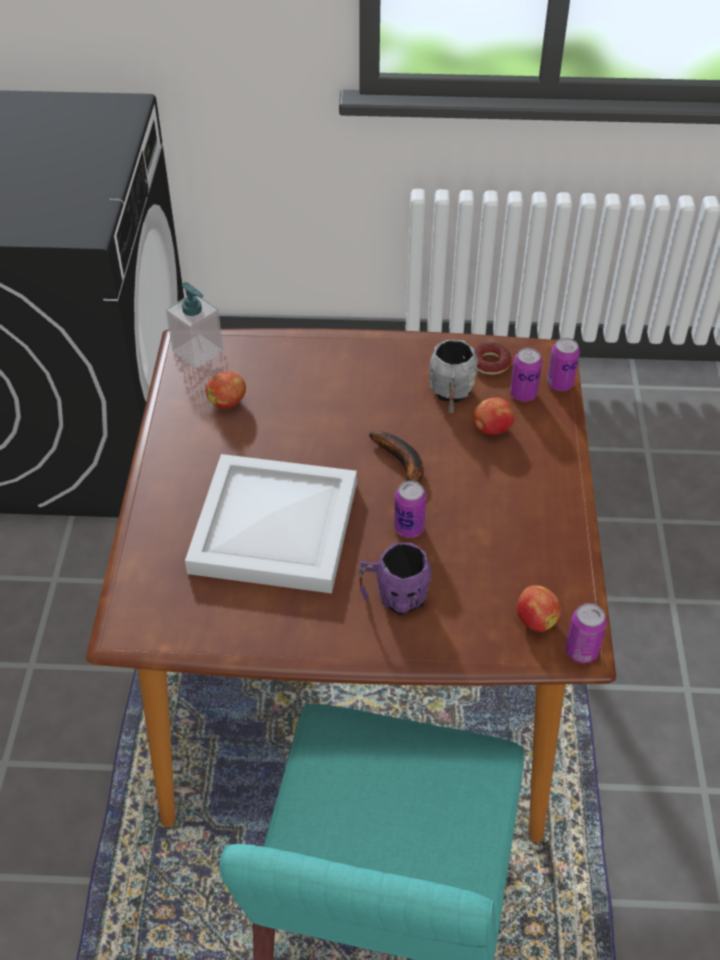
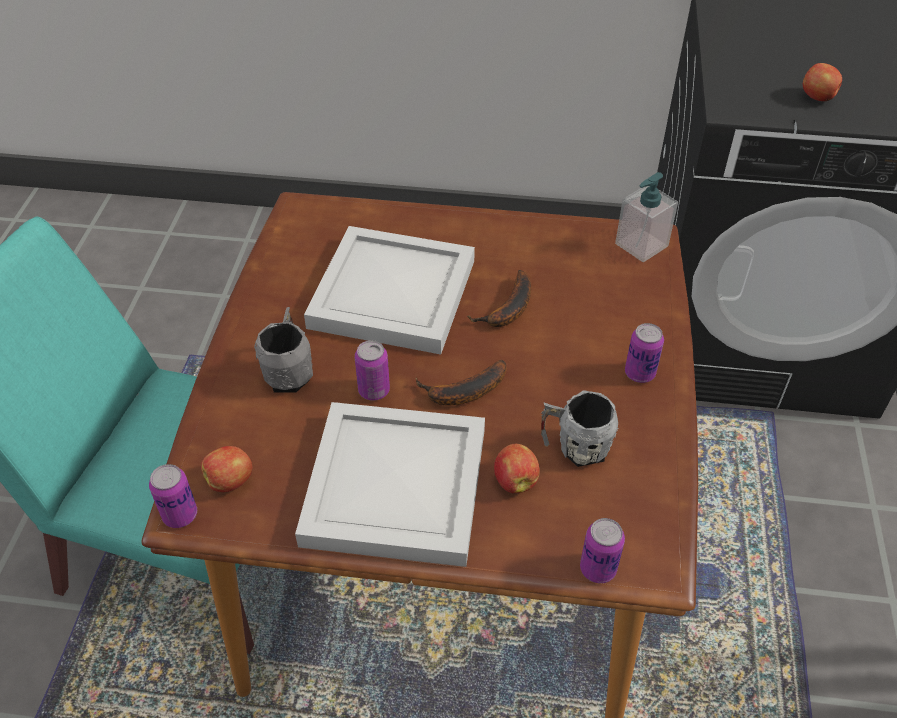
camera: 95 degrees right, 0 degrees up
(228, 402) = (564, 265): apple -> apple (818, 97)
(293, 439) = (508, 310): none -> banana
(393, 597) = (289, 371): purple mug -> grey mug
(490, 363) = (636, 495): donut -> none
(512, 500) = (398, 484): none -> white tray
(523, 394) = (577, 523): can -> can (639, 373)

